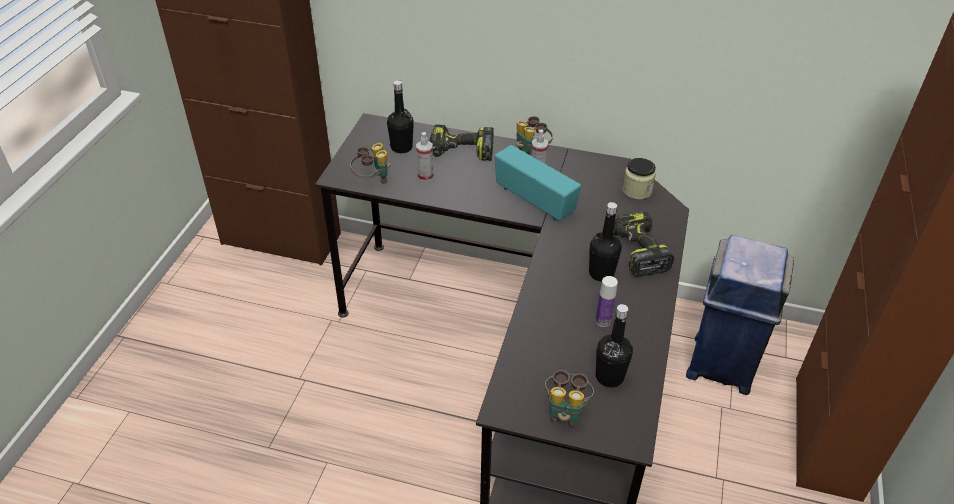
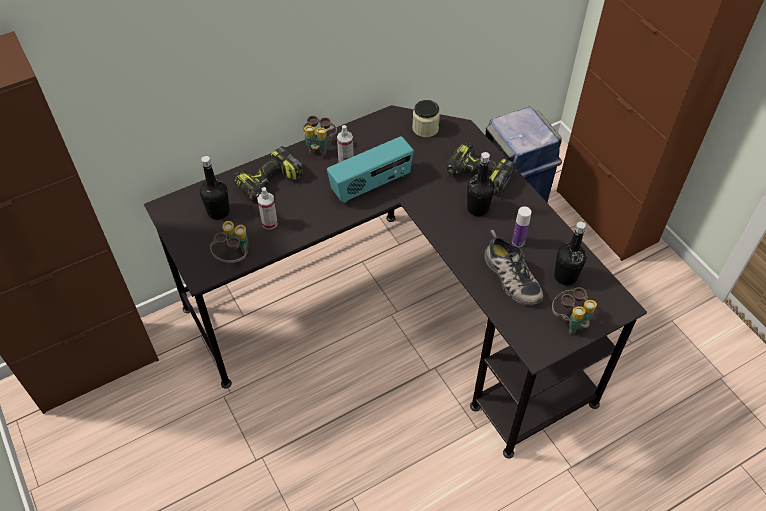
camera: 45 degrees left, 10 degrees up
(535, 200) = (371, 185): radio -> radio turned 150 degrees clockwise
(557, 340) = (510, 277): none -> shoe

